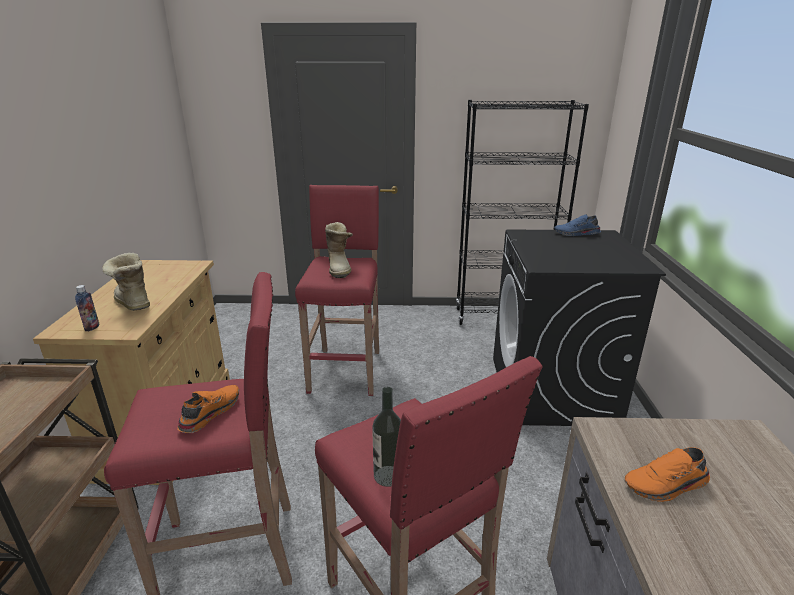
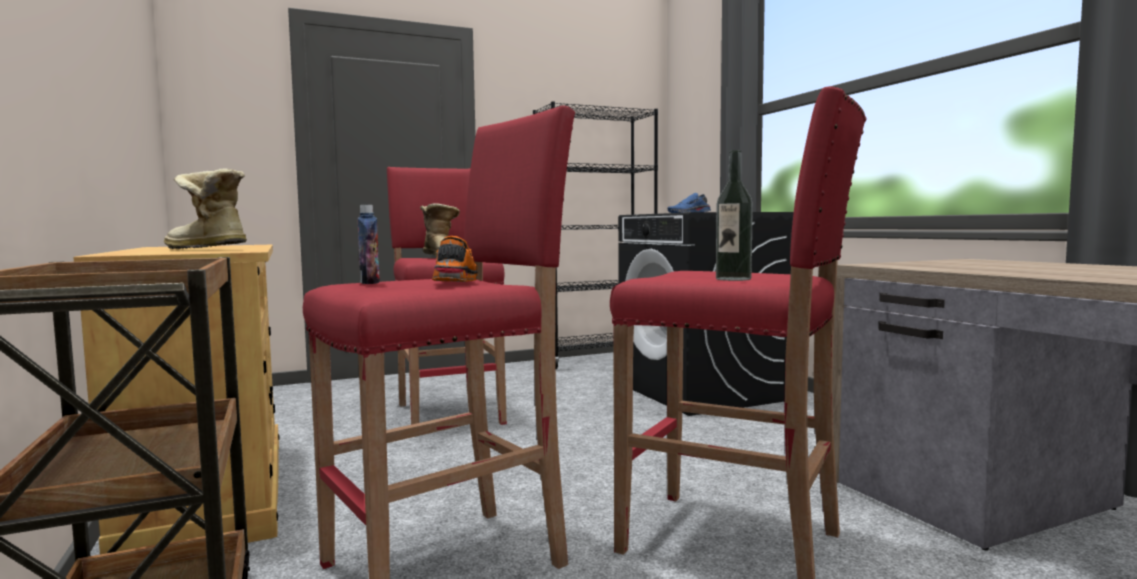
camera: 25 degrees left, 20 degrees down
(92, 327) = (171, 252): bottle -> bottle (369, 283)
(666, 486) = (961, 267): orange shoe -> none

